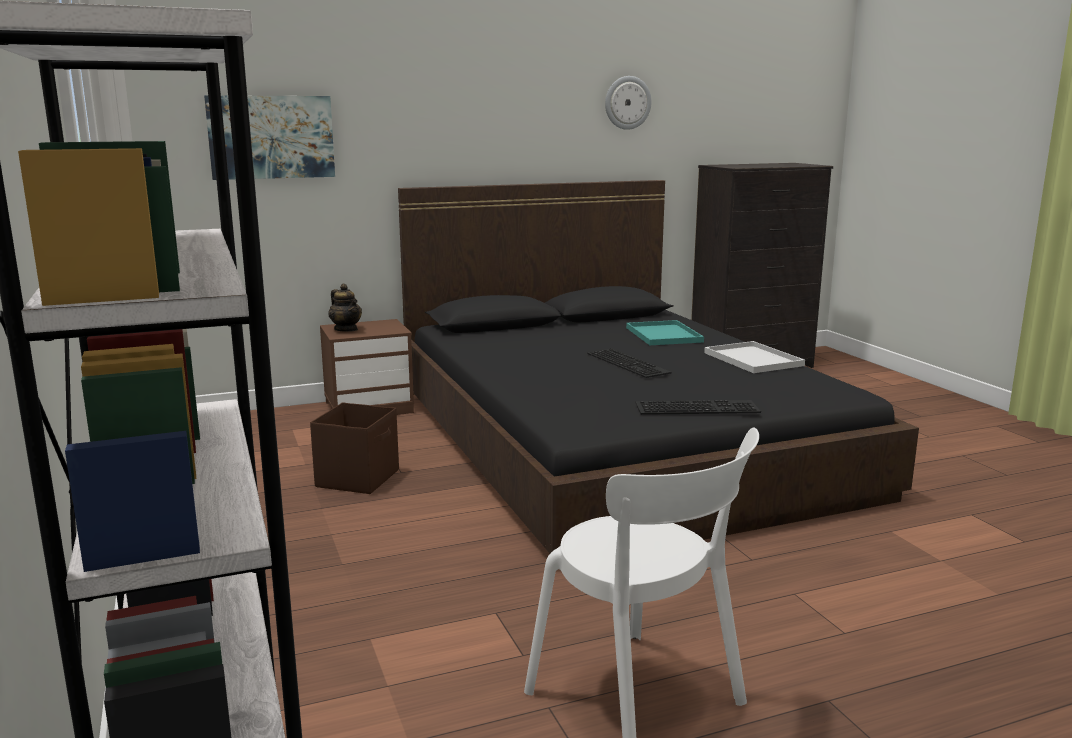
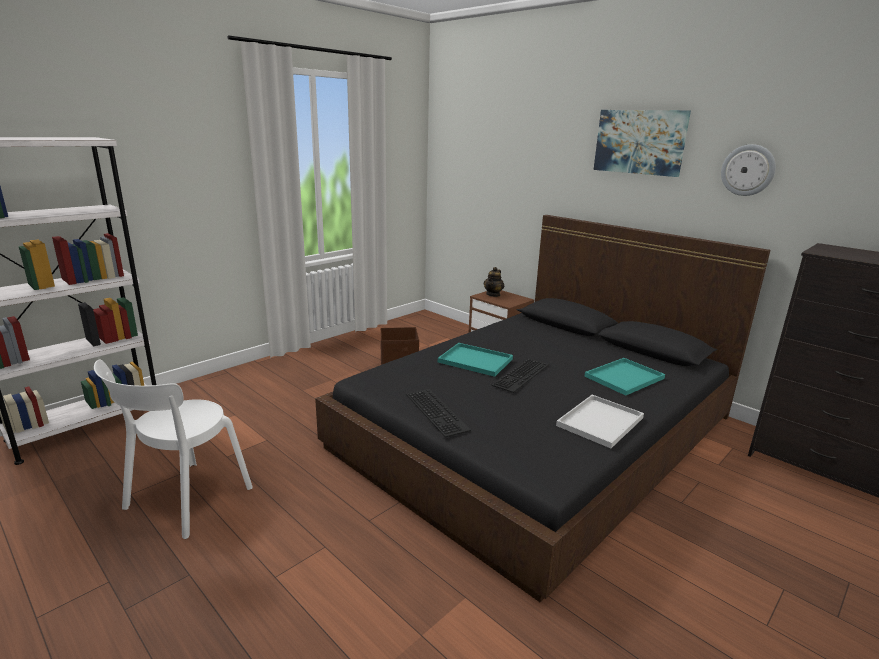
camera: 65 degrees right, 5 degrees up
(271, 137) = (488, 172): picture -> picture (639, 142)
(573, 371) = (477, 360): none -> turquoise tray

